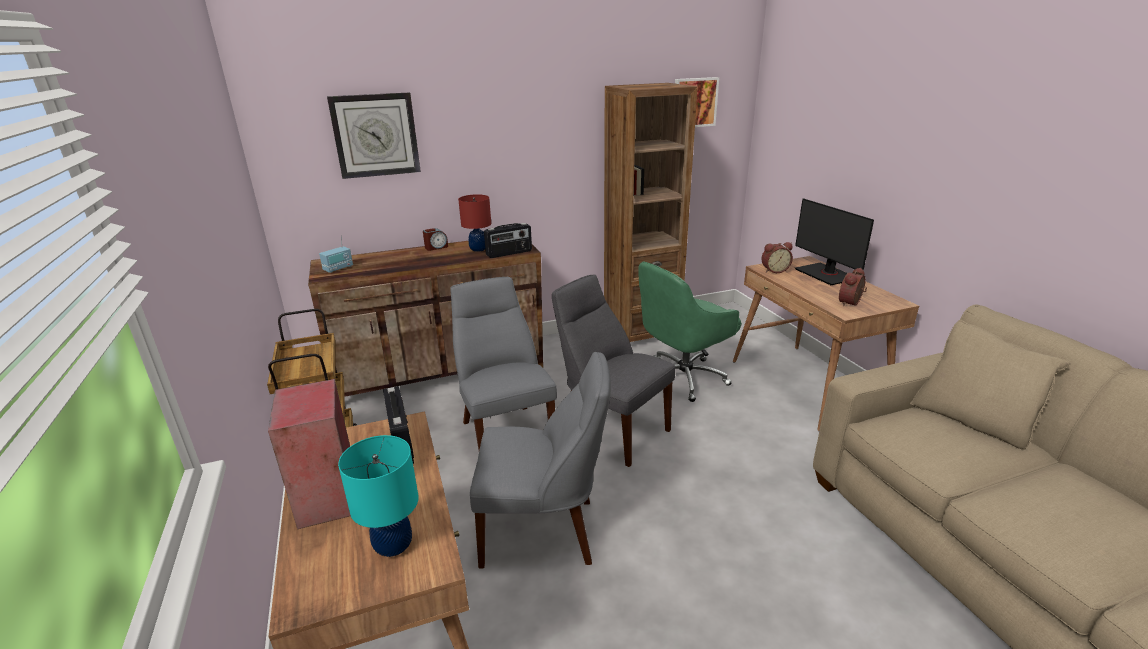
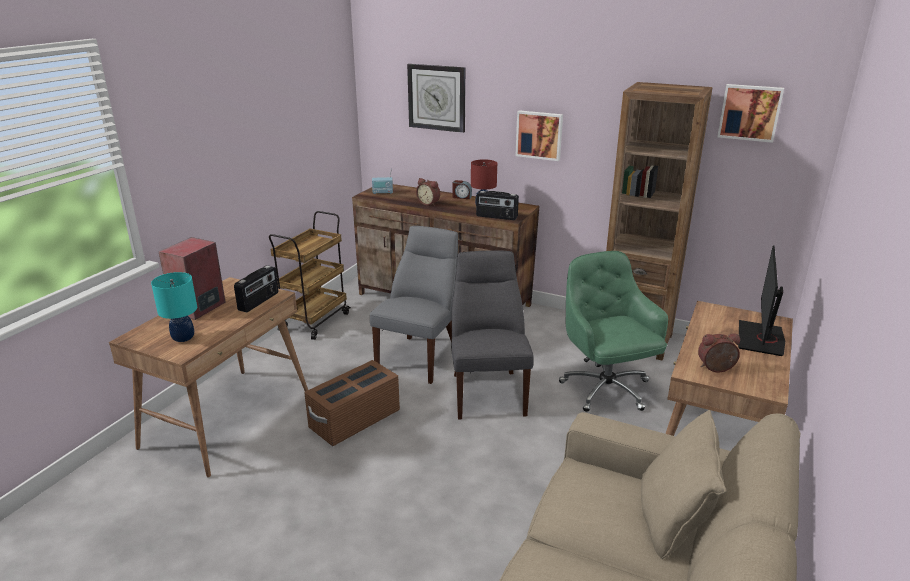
camera: 45 degrees right, 0 degrees up
(510, 158) = (539, 135): none -> picture
(544, 531) = (354, 420): grey chair -> brown storage box
(683, 377) = (606, 389): green office chair -> green office chair turned 60 degrees clockwise
(774, 270) = (715, 314): alarm clock -> alarm clock (429, 203)

